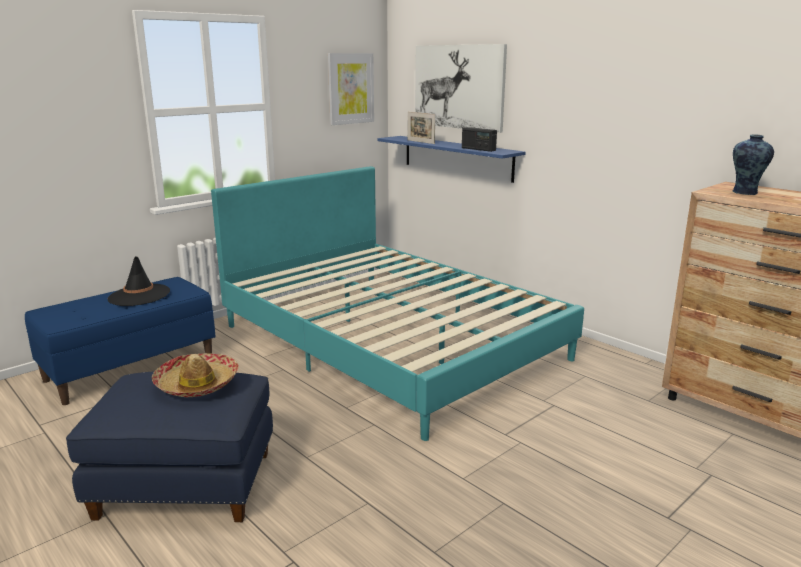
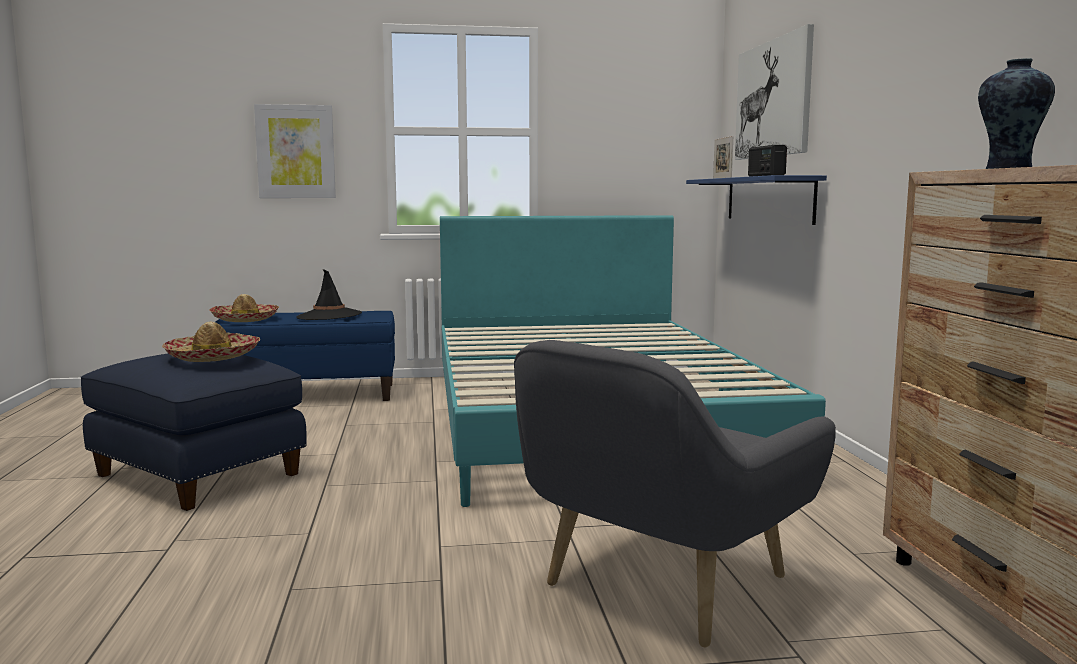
camera: 35 degrees right, 10 degrees down
(66, 317) = (245, 319): none -> hat
(350, 88) = (658, 117): picture -> picture (295, 152)
(607, 459) = (659, 588): none -> grey armchair

